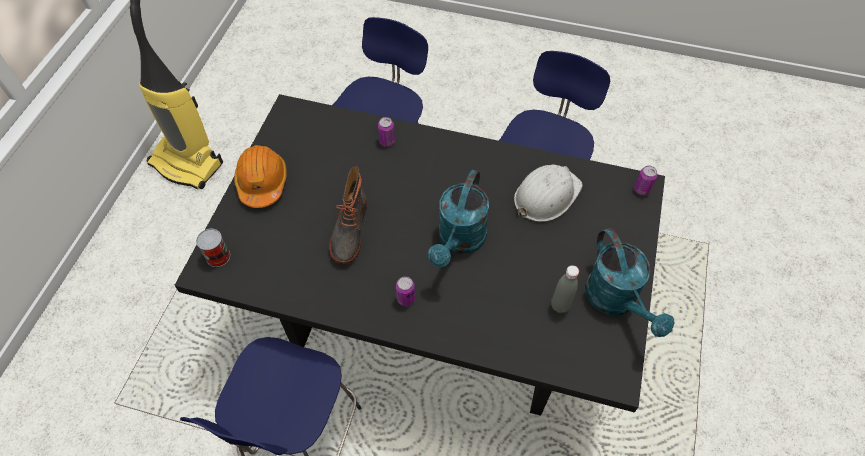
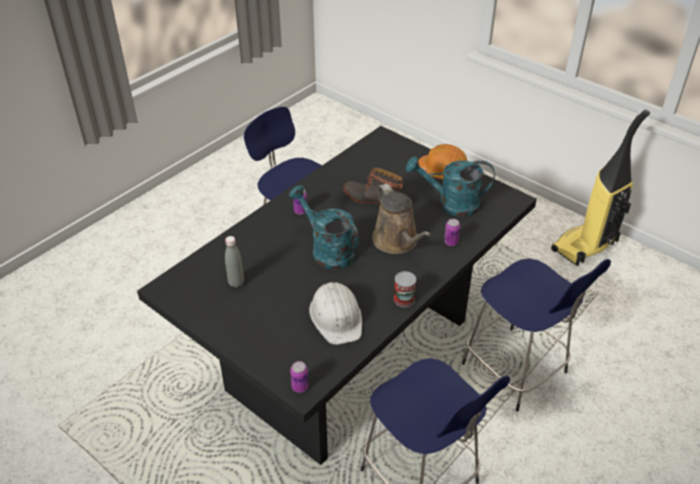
camera: 115 degrees right, 15 degrees down
(218, 256) = (390, 143): can -> can (404, 299)
(410, 185) = (397, 241): none -> brown watering can
(616, 301) = (214, 315): turquoise watering can -> turquoise watering can (451, 204)

